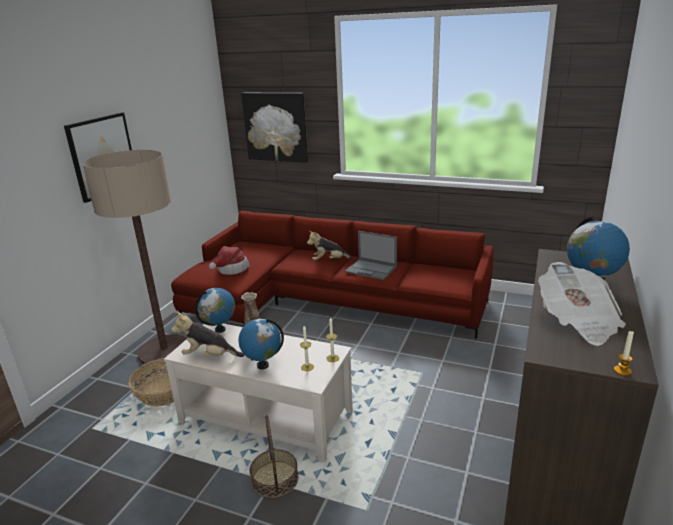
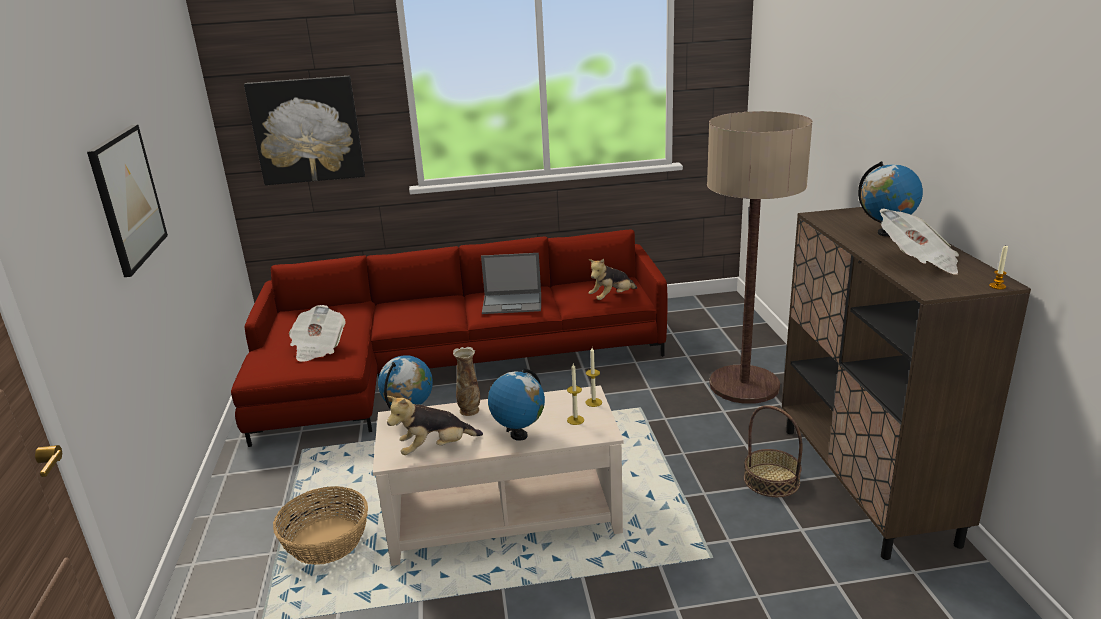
camera: 30 degrees left, 0 degrees up
(164, 351) = (269, 493): floor lamp -> floor lamp (744, 385)
(230, 269) = (318, 348): hat -> newspaper
(275, 479) = (583, 572): basket -> basket (771, 480)
(329, 261) = (444, 306): plush toy -> plush toy (612, 297)

